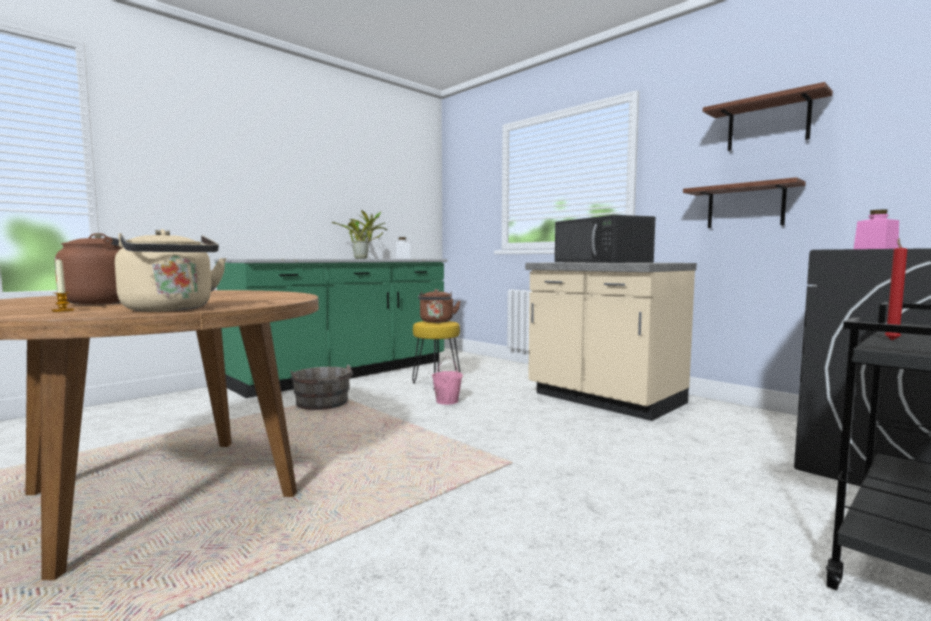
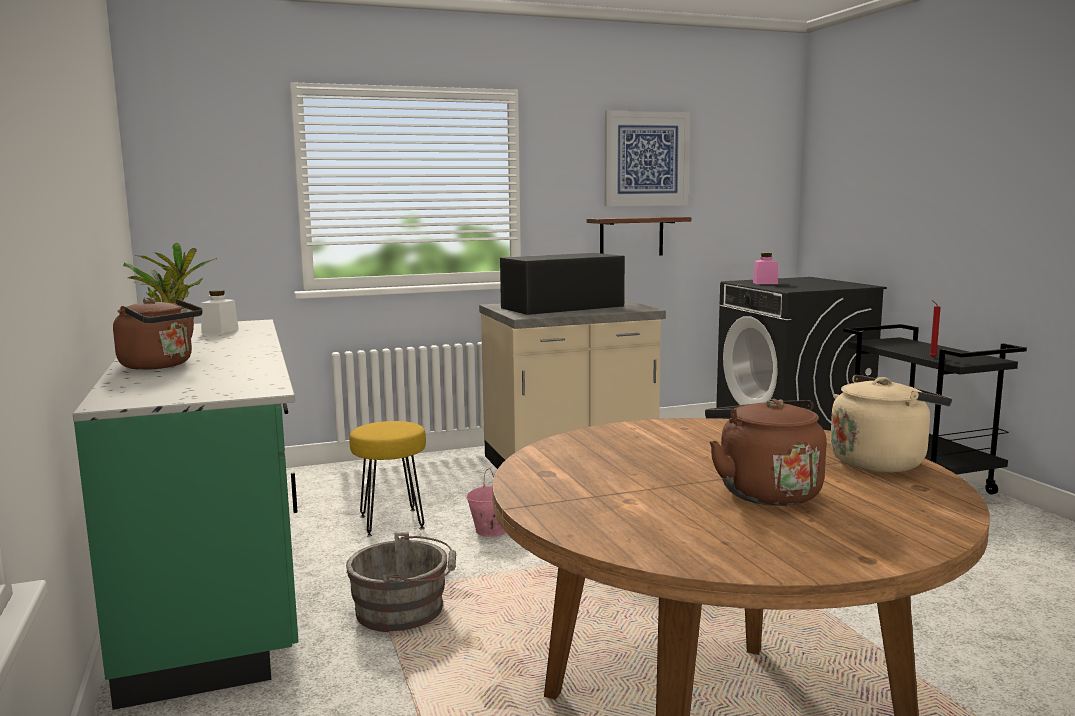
camera: 65 degrees left, 5 degrees up
(63, 310) = (887, 499): candle -> none
(437, 322) = (386, 427): brown kettle -> brown kettle (160, 365)
(602, 262) = (561, 307): black microwave -> black microwave turned 150 degrees clockwise
(768, 124) = (646, 159): shelf -> picture

